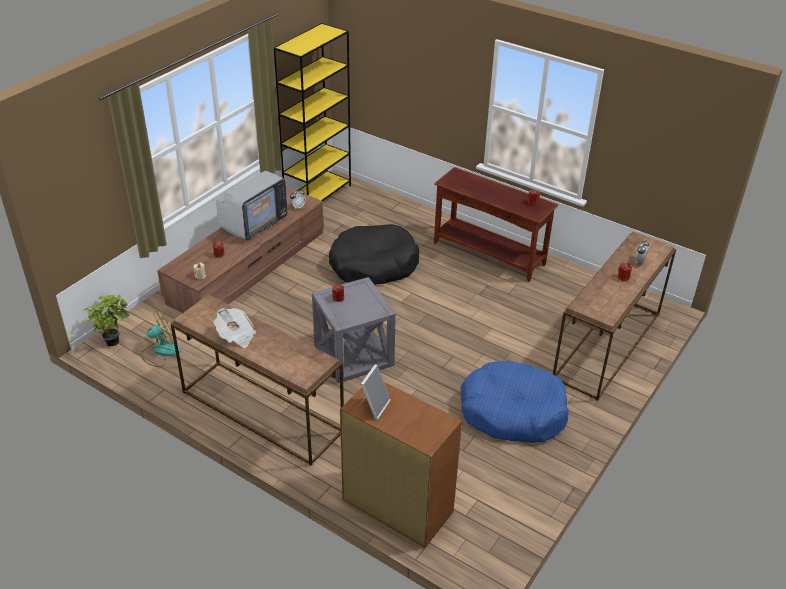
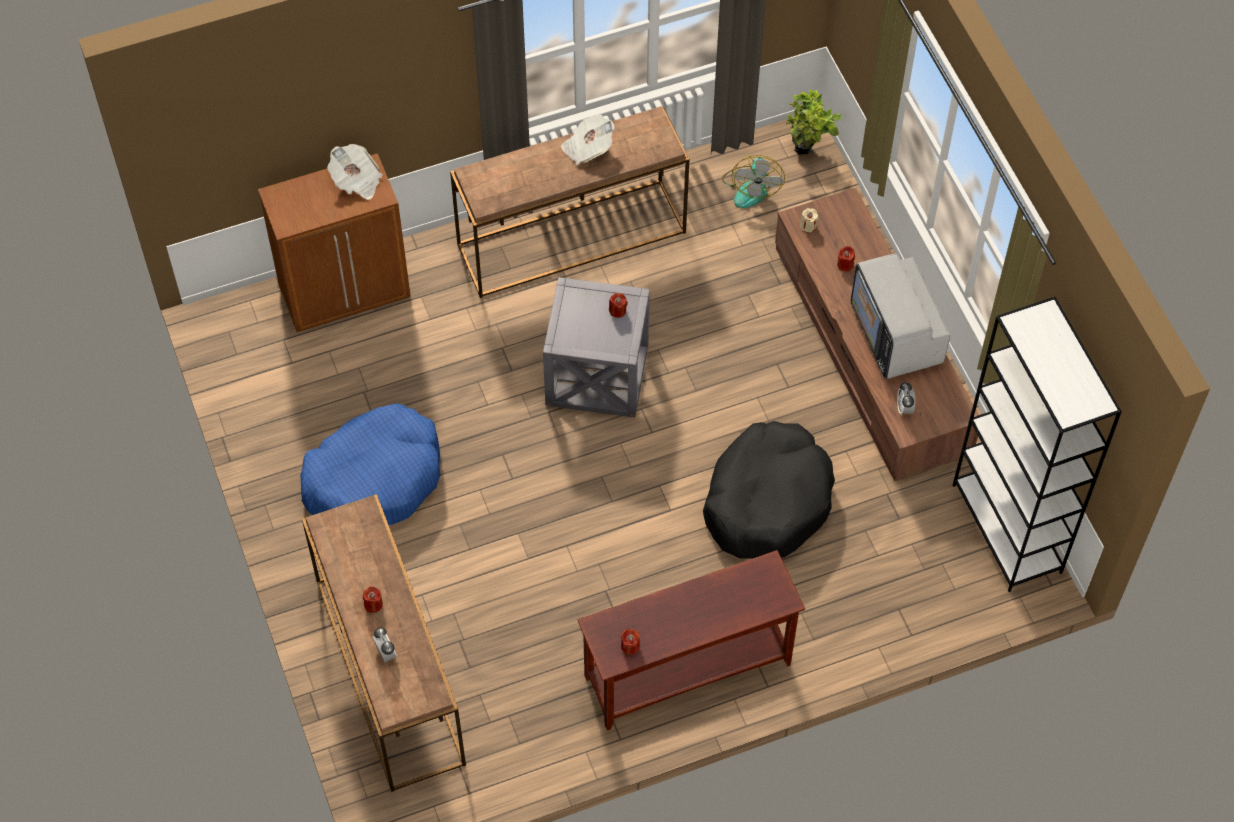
camera: 125 degrees right, 20 degrees up
(318, 195) = (1007, 529): yellow bookcase -> white bookcase
(374, 406) = (356, 181): picture frame -> newspaper

